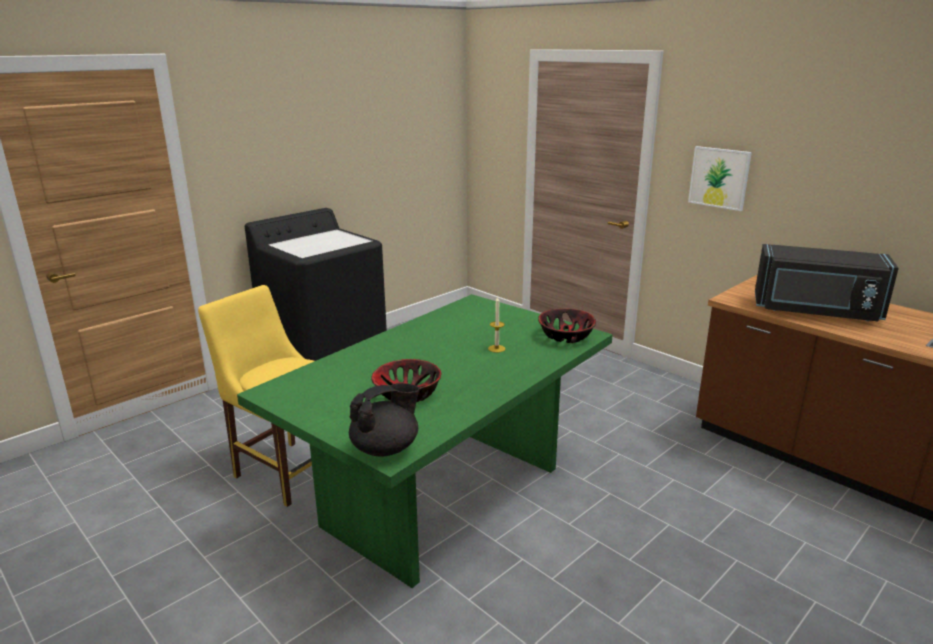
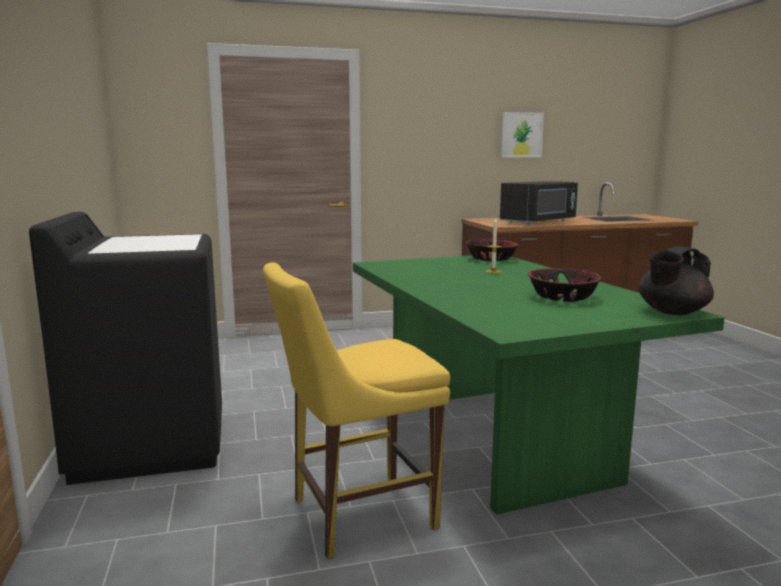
camera: 60 degrees left, 10 degrees down
(386, 448) = (671, 312): black teapot -> black teapot turned 120 degrees counterclockwise
(719, 178) = (421, 151): picture -> picture (521, 135)

